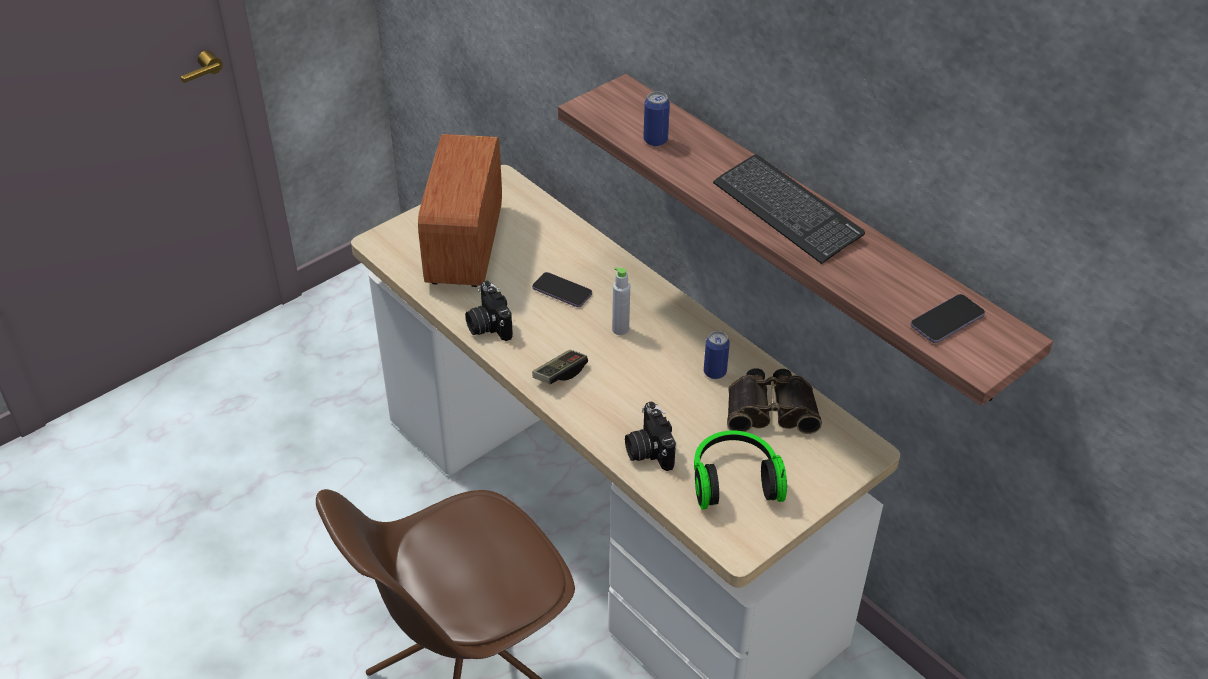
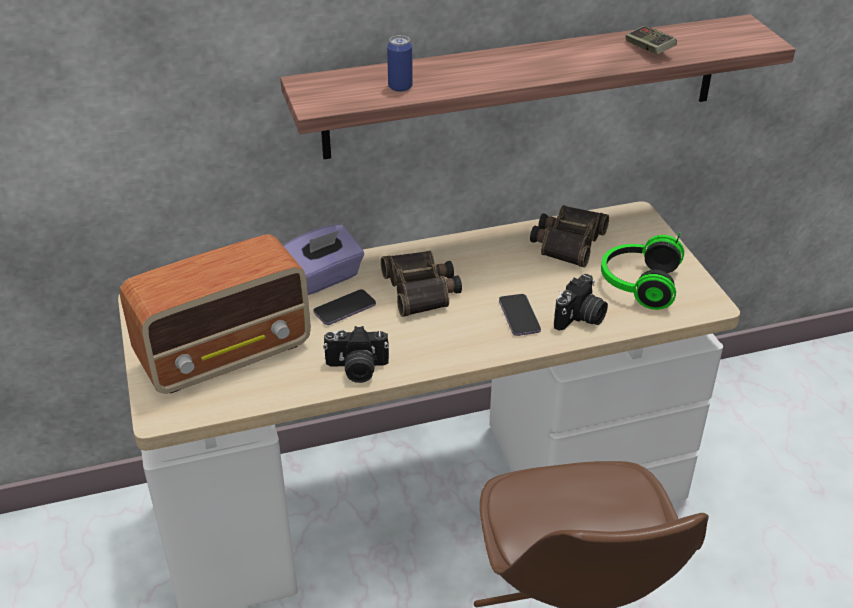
camera: 65 degrees left, 5 degrees down
(464, 247) = (227, 354): radio -> radio turned 60 degrees counterclockwise
(560, 374) = (456, 341): game controller -> game controller (649, 49)
(597, 264) = (324, 278): none -> purple tissue box
(620, 329) = (422, 290): grey bottle -> binoculars
(648, 450) = (580, 318): camera -> camera turned 60 degrees counterclockwise
(715, 372) = (509, 256): can -> none
(787, 211) = (545, 59): keyboard -> none
(947, 320) = (713, 39): phone -> phone (519, 316)

